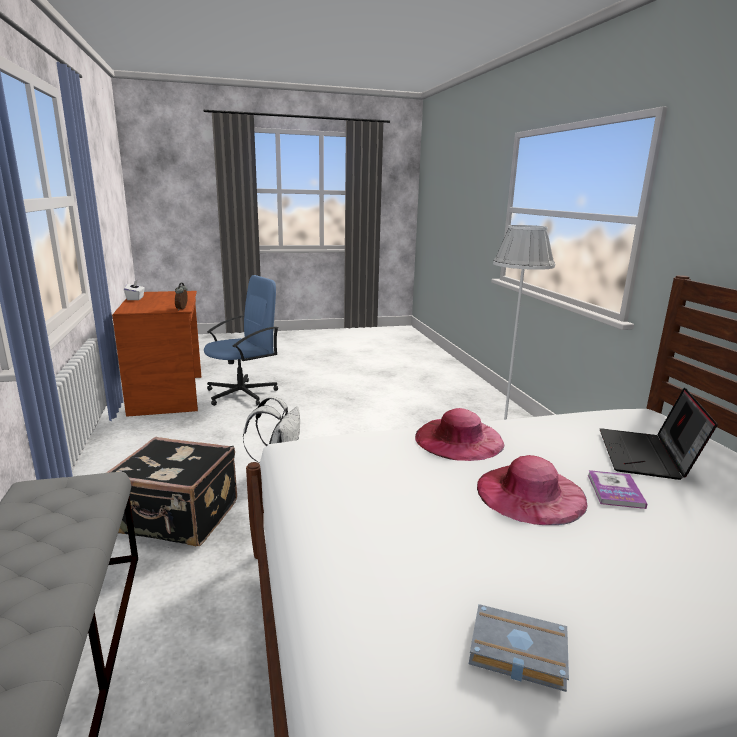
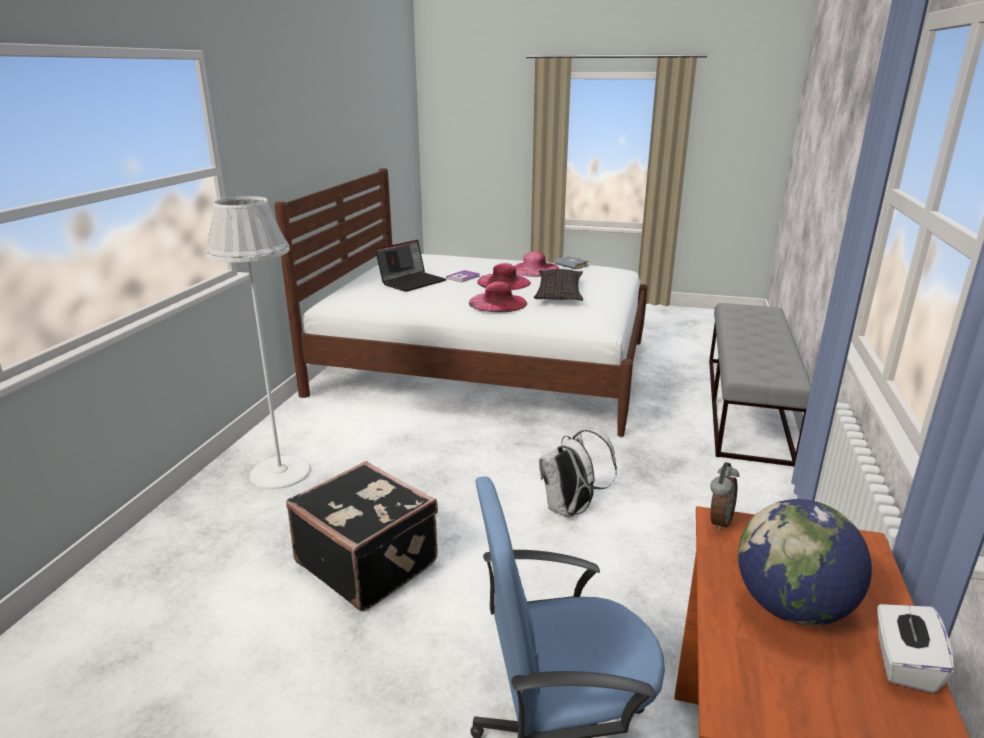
camera: 150 degrees left, 5 degrees up
(163, 300) = (791, 608): none -> globe
(178, 518) = (687, 479): black suitcase -> black suitcase (368, 561)
(408, 490) = (559, 292): none -> pillow
(557, 572) = (534, 269): none -> pink hat

